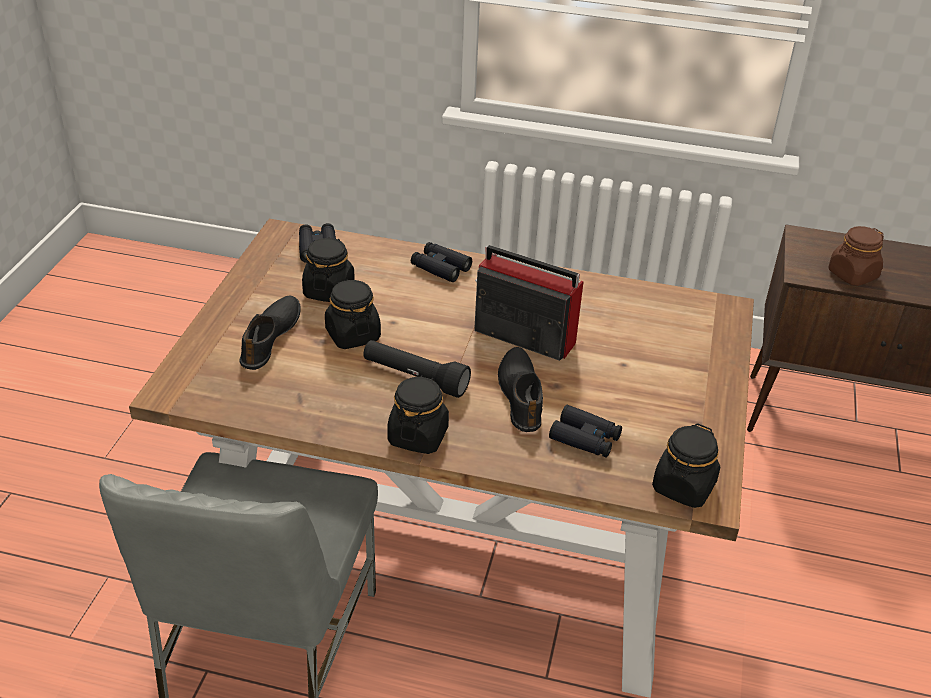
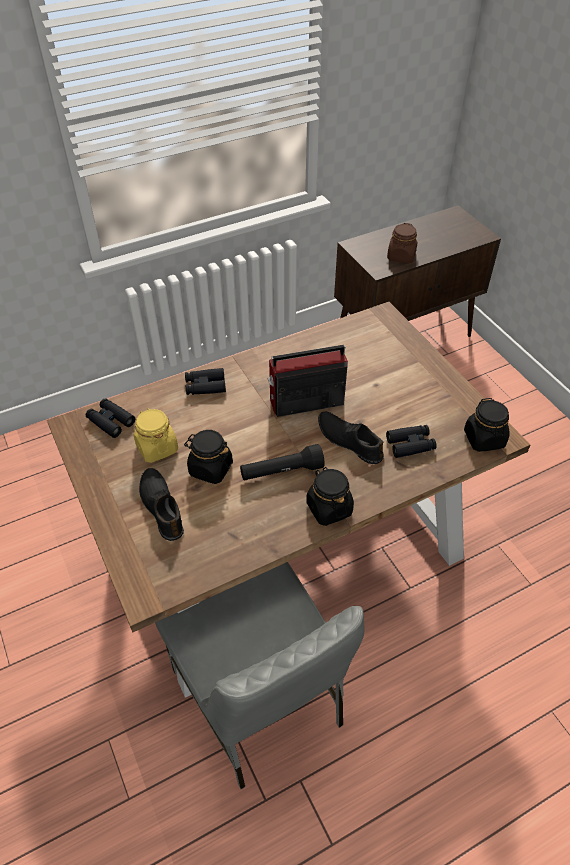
camera: 40 degrees left, 10 degrees up
(329, 291) = (157, 447): black jar -> yellow jar

